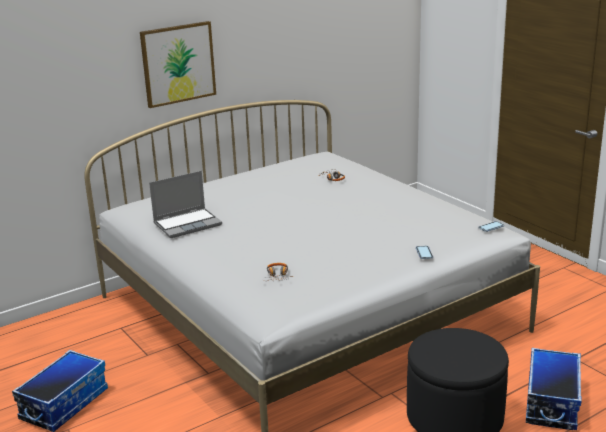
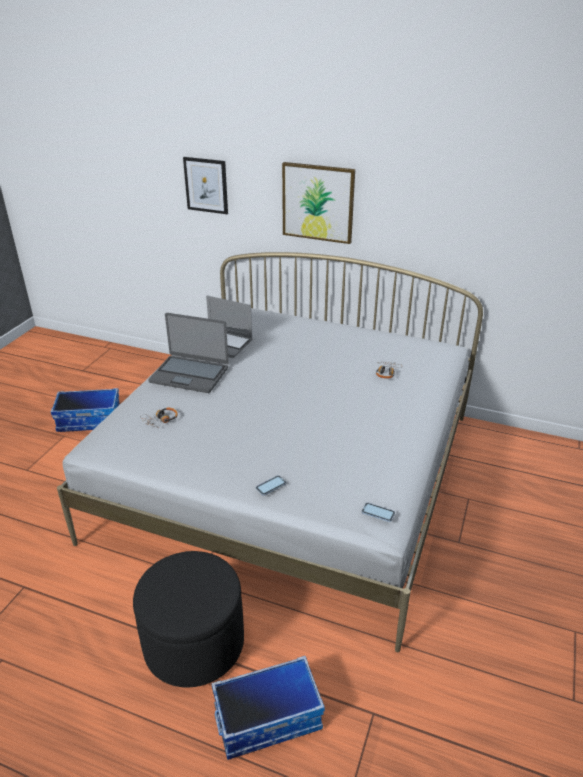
camera: 55 degrees right, 10 degrees up
(52, 82) = (206, 185): none -> picture
(219, 249) = (190, 374): none -> laptop

